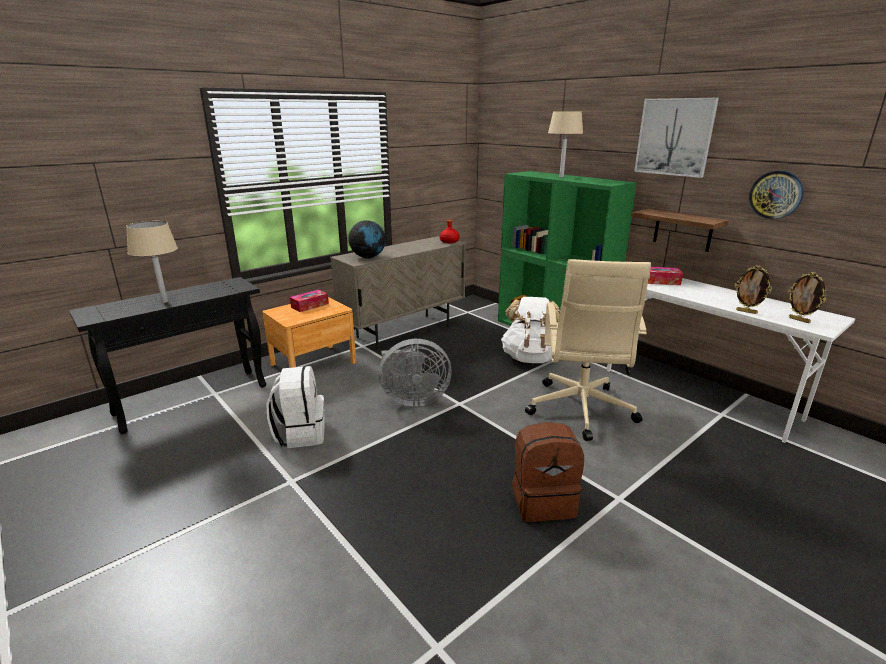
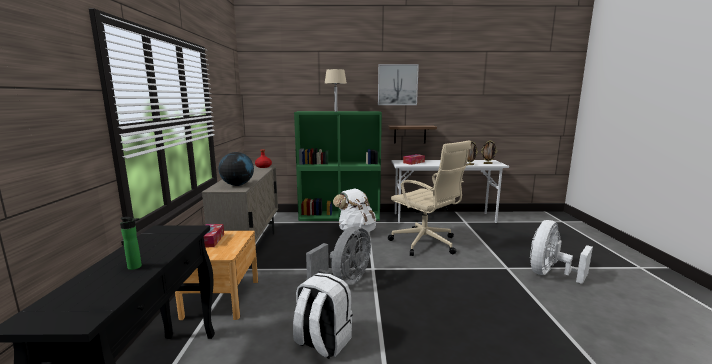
camera: 50 degrees left, 10 degrees down
(165, 302) = (136, 267): beige table lamp -> bottle
(543, 501) = (494, 286): brown backpack -> none
(669, 548) = (550, 274): none -> white fan
(775, 194) = (452, 110): wall clock -> none

